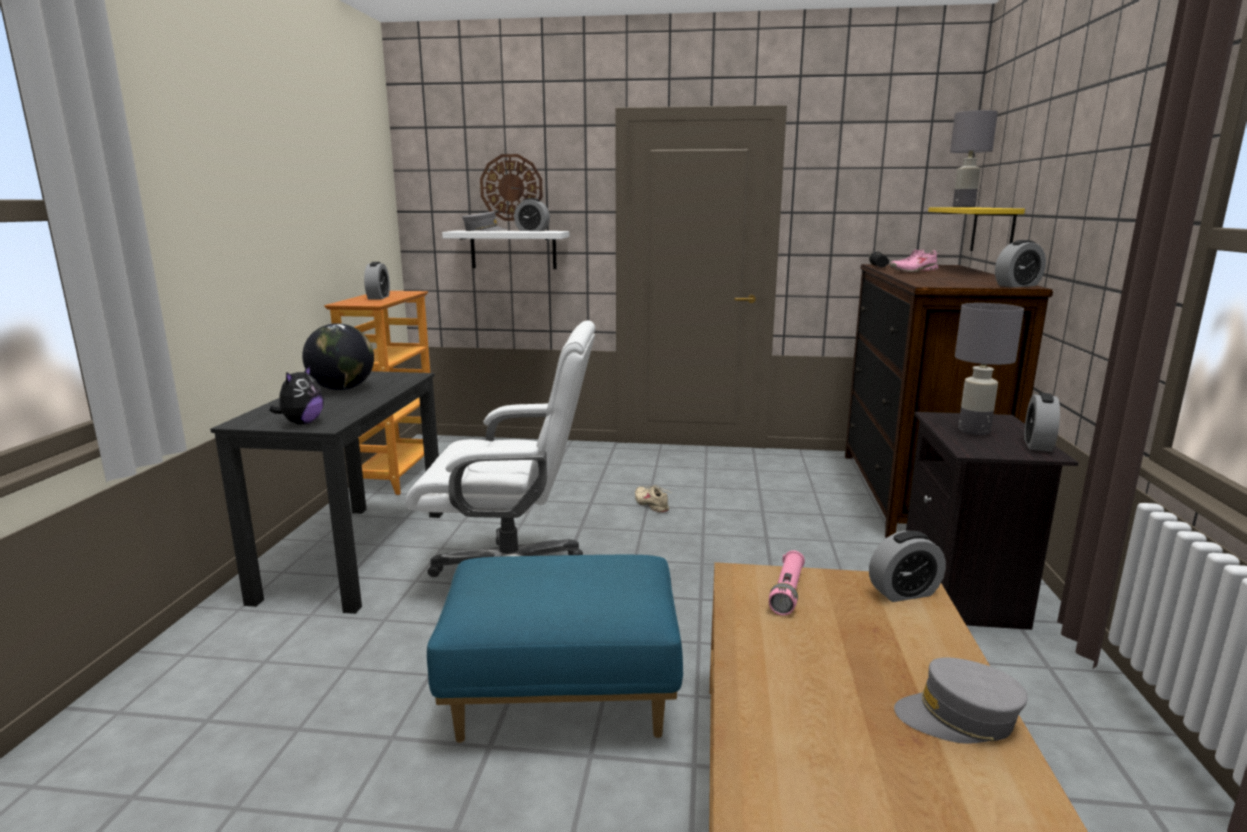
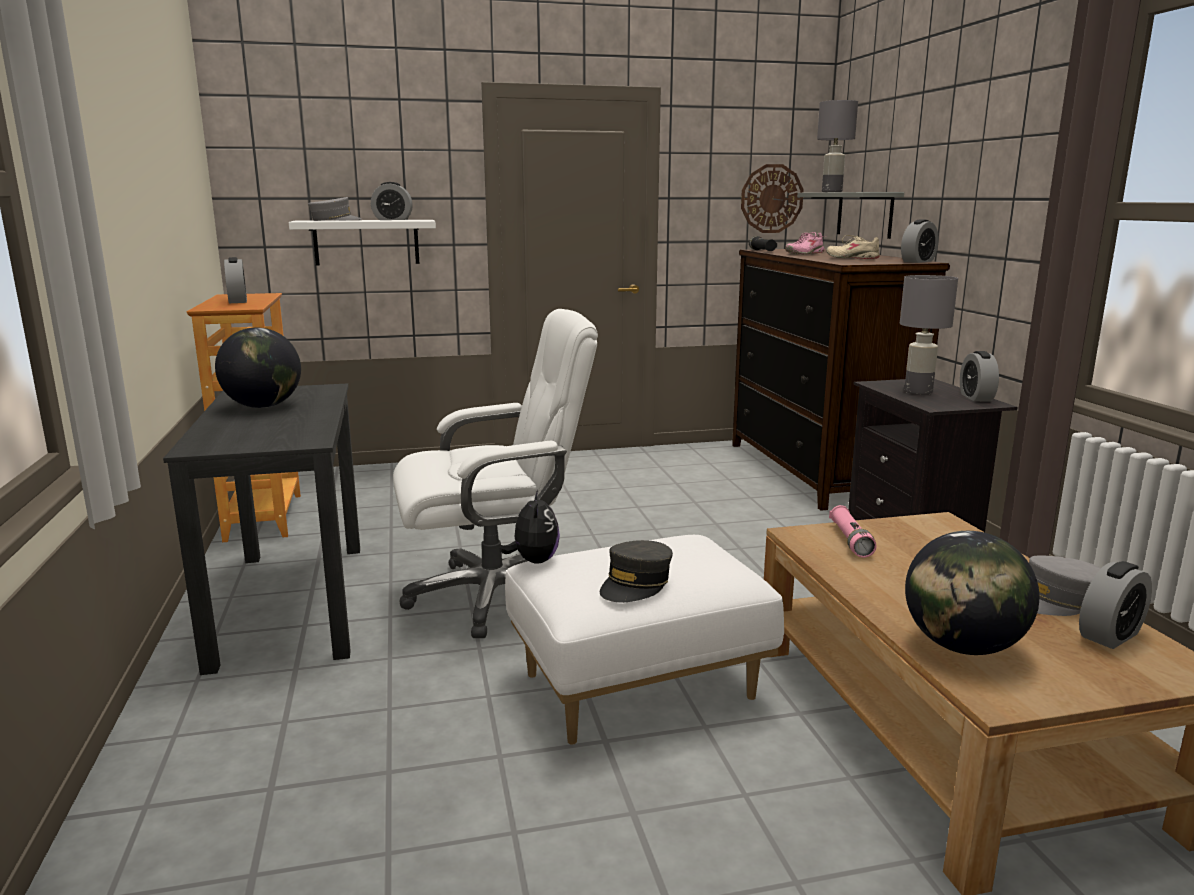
camera: 20 degrees left, 0 degrees up
(302, 423) = (274, 442): plush toy -> plush toy (533, 561)
(511, 187) = (362, 170): wall clock -> wall clock (771, 198)
(534, 601) = (635, 584): none -> grey cap
(563, 695) = (639, 685): blue ottoman -> white ottoman
(651, 504) = (582, 510): beige shoe -> beige shoe (852, 258)
(784, 753) = (962, 646): none -> globe
(903, 592) = (938, 527): alarm clock -> alarm clock (1110, 635)
(992, 231) = (864, 214): yellow shelf -> grey shelf

